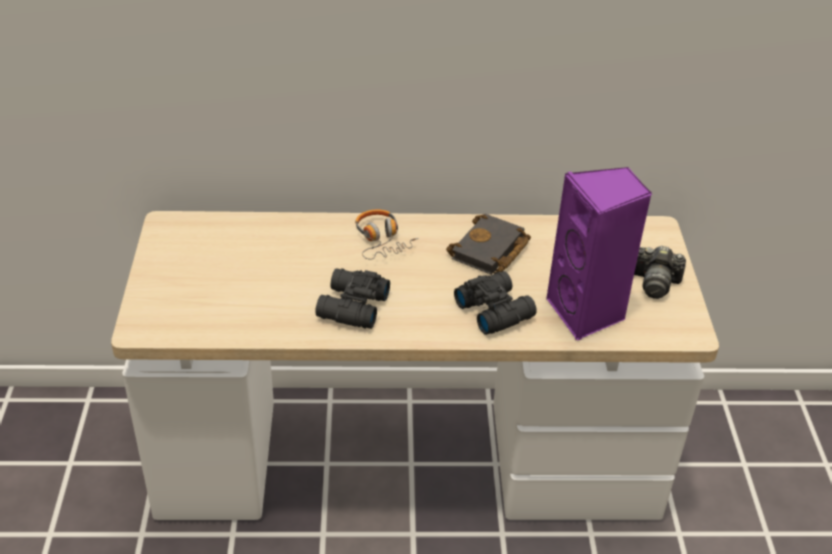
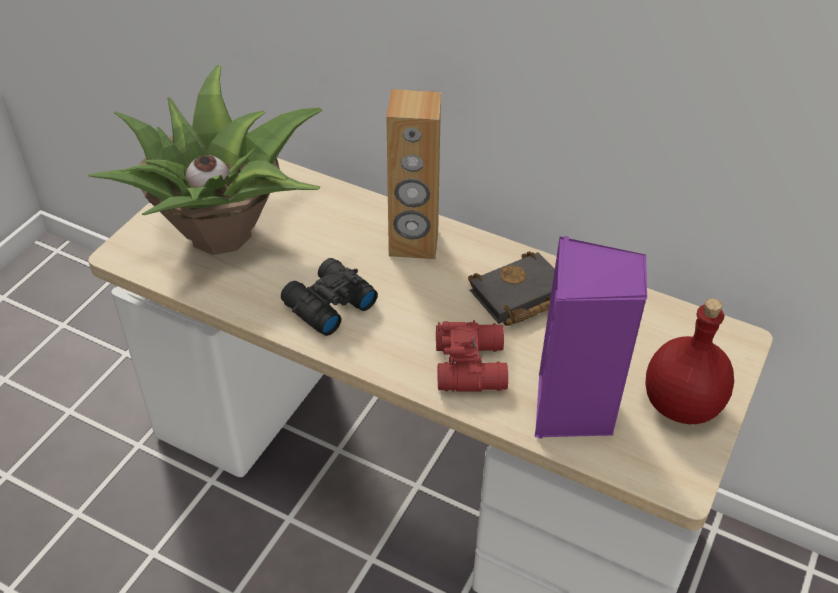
camera: 30 degrees right, 5 degrees up
(217, 283) = (223, 232): none -> potted plant
(381, 240) = (413, 244): headphones -> brown speaker
(494, 309) = (472, 364): black binoculars -> red binoculars
(653, 282) = (682, 404): camera -> red bottle

